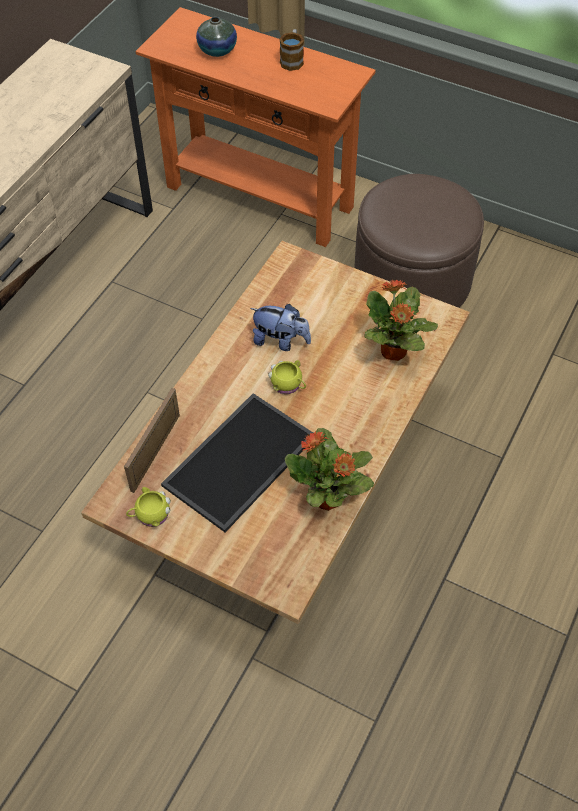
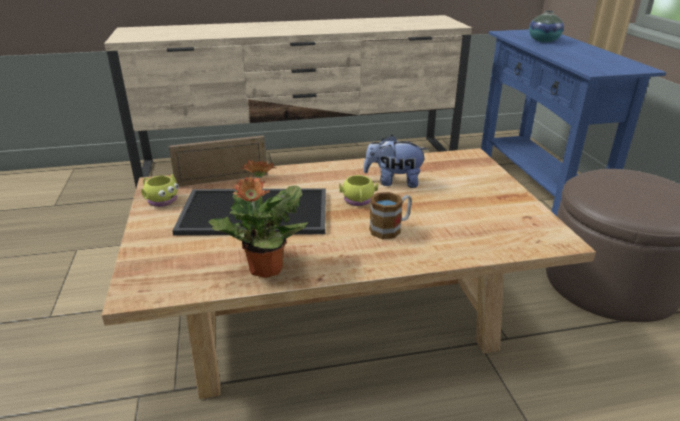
camera: 50 degrees right, 25 degrees down
(259, 197) = (536, 186): orange console table -> blue console table
(280, 341) = (394, 182): plush toy -> plush toy turned 120 degrees clockwise
(292, 59) = (595, 54): mug -> mug (390, 228)
(393, 352) = (474, 232): potted plant -> none

